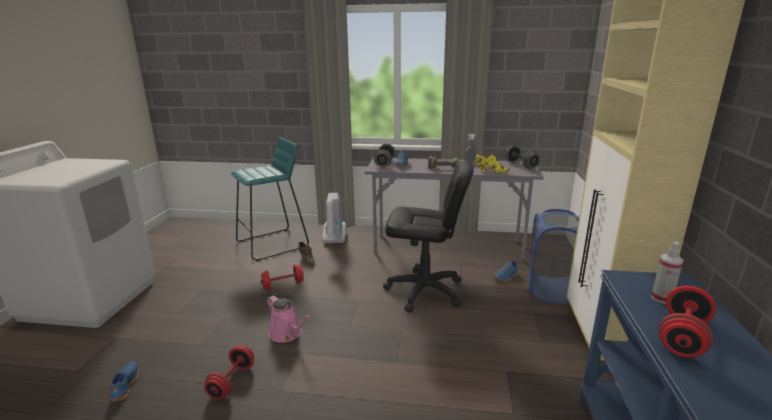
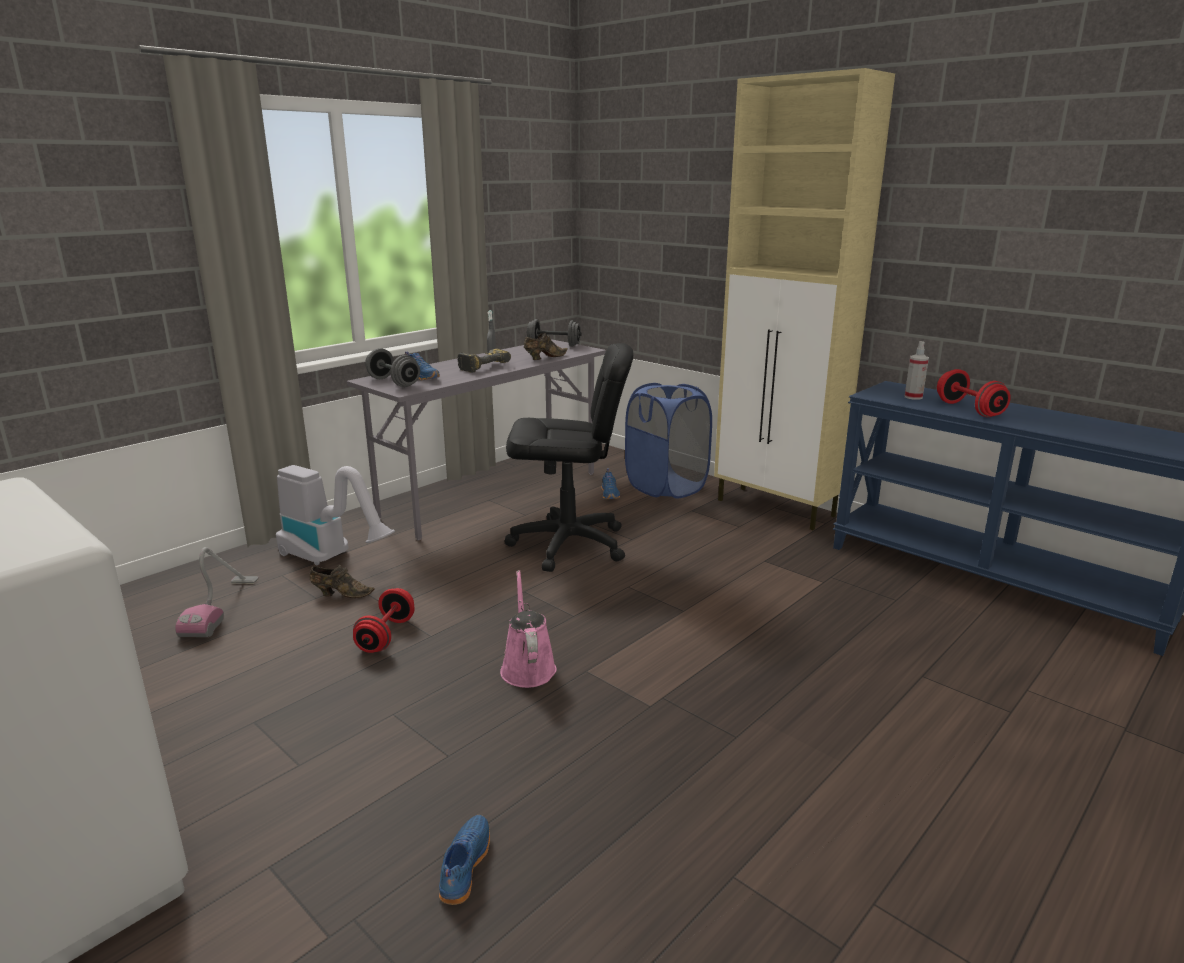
camera: 55 degrees left, 0 degrees up
(124, 385) = (463, 866): blue shoe -> blue shoe turned 75 degrees clockwise
(232, 382) = (585, 743): red dumbbell -> none
(273, 244) = (221, 607): turquoise stool -> vacuum cleaner
(287, 334) = (527, 667): pink watering can -> pink watering can turned 90 degrees counterclockwise
(425, 291) = (569, 544): black office chair -> black office chair turned 45 degrees clockwise
(490, 171) = (544, 358): yellow shoe -> brown shoe

